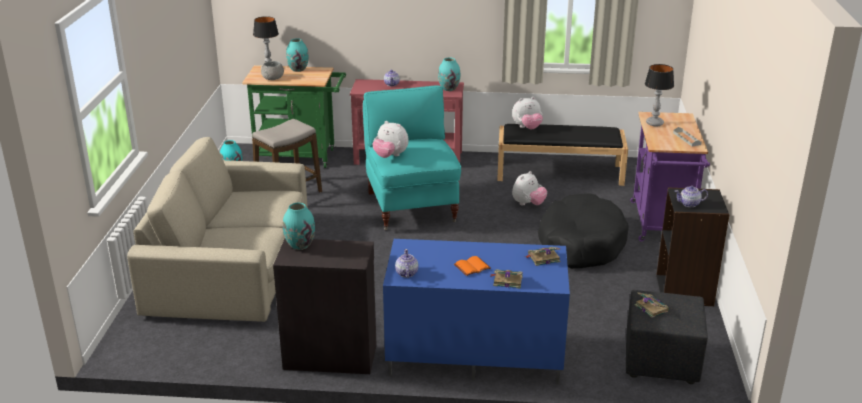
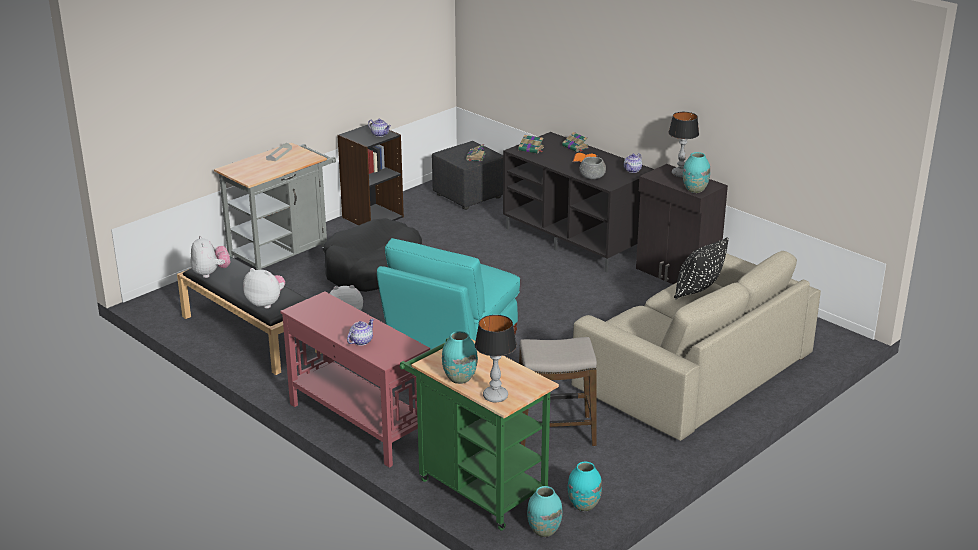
camera: 140 degrees left, 0 degrees up
(246, 243) = (698, 291): none -> black pillow
(272, 78) = (512, 374): grey bowl -> grey bowl (592, 176)
(390, 156) = (493, 277): plush toy -> plush toy (211, 273)
(449, 88) = (314, 307): turquoise vase -> turquoise vase (544, 531)
(473, 356) = (577, 239): blue tv stand -> black tv stand
(655, 123) = (266, 172): table lamp -> table lamp (680, 174)
(661, 225) = (284, 256): purple cart -> grey cart

